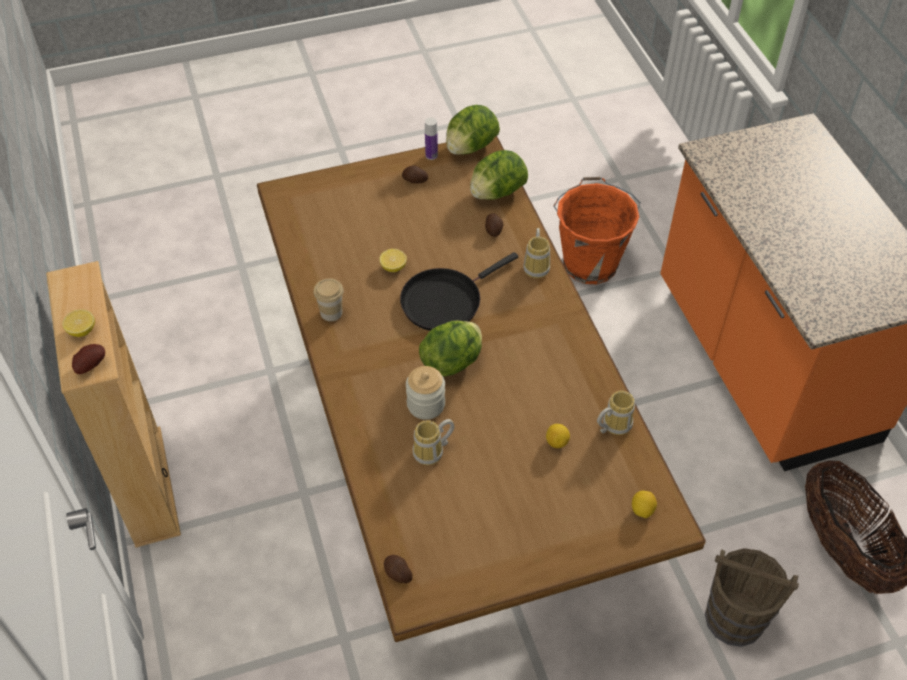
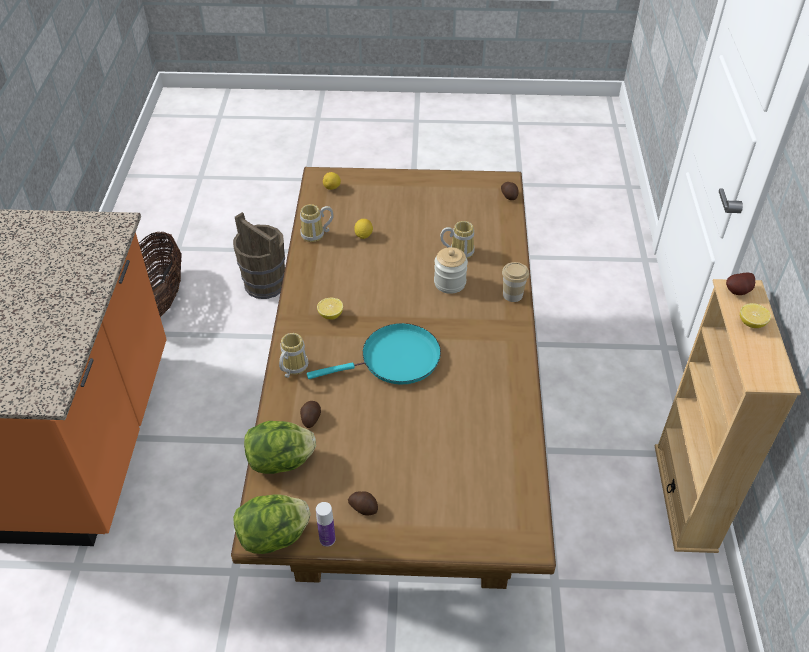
camera: 160 degrees left, 5 degrees down
(331, 312) = (506, 378): cup -> cup (512, 295)
(393, 267) = (430, 406): lemon -> lemon (330, 315)
(445, 300) = (395, 360): black frying pan -> turquoise frying pan
(452, 361) = (413, 307): lettuce -> none
(590, 262) = (156, 607): orange bucket -> none

